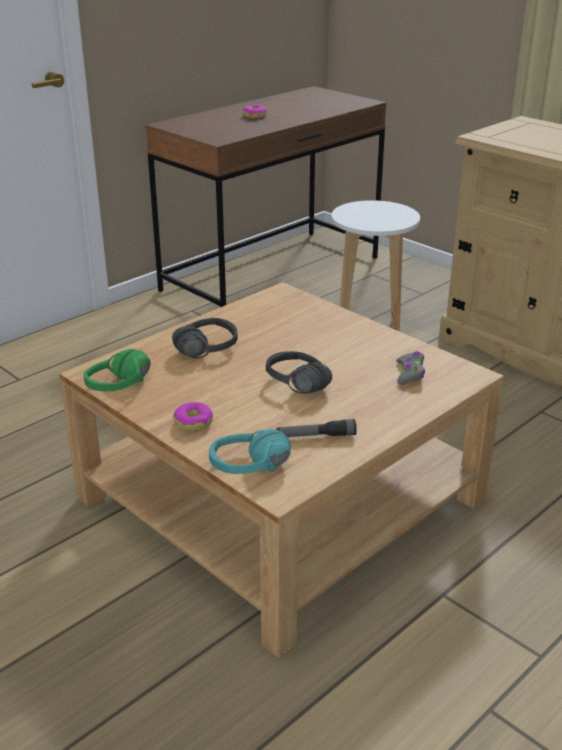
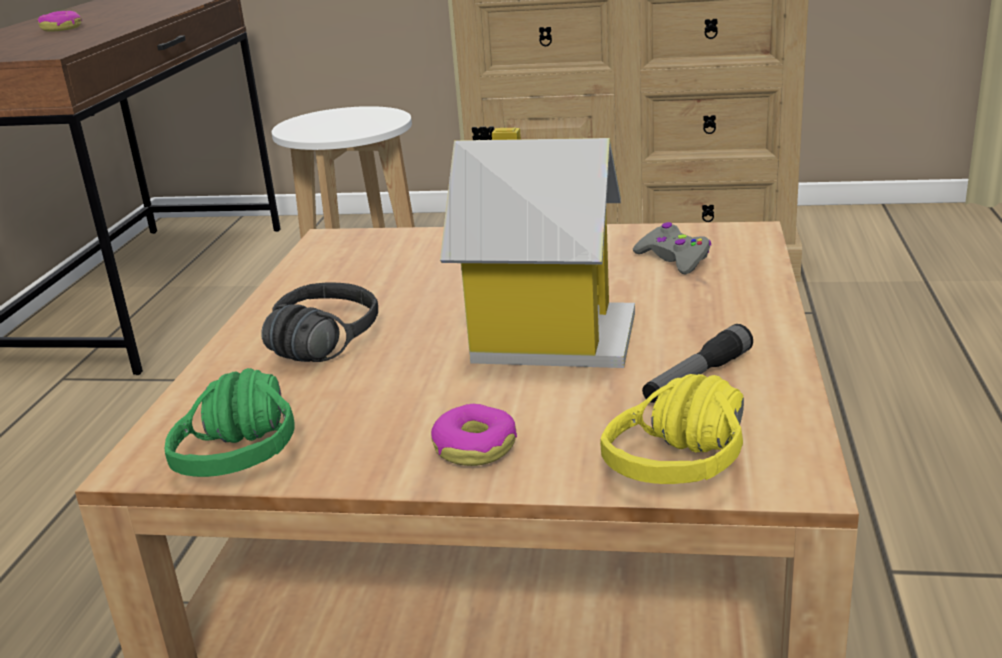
camera: 35 degrees left, 5 degrees down
(254, 473) = (705, 470): turquoise headphones -> yellow headphones
(291, 387) = (546, 336): black headphones -> toy house

